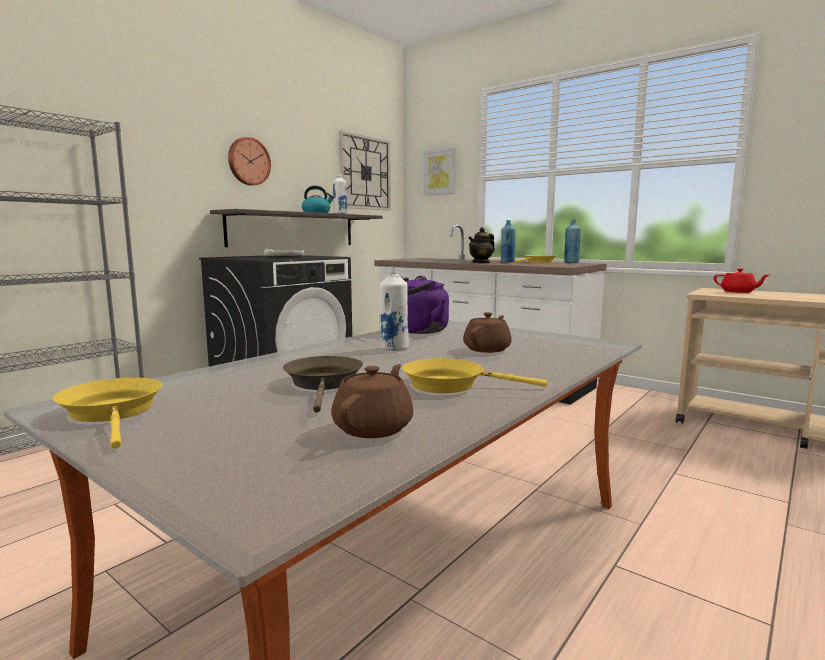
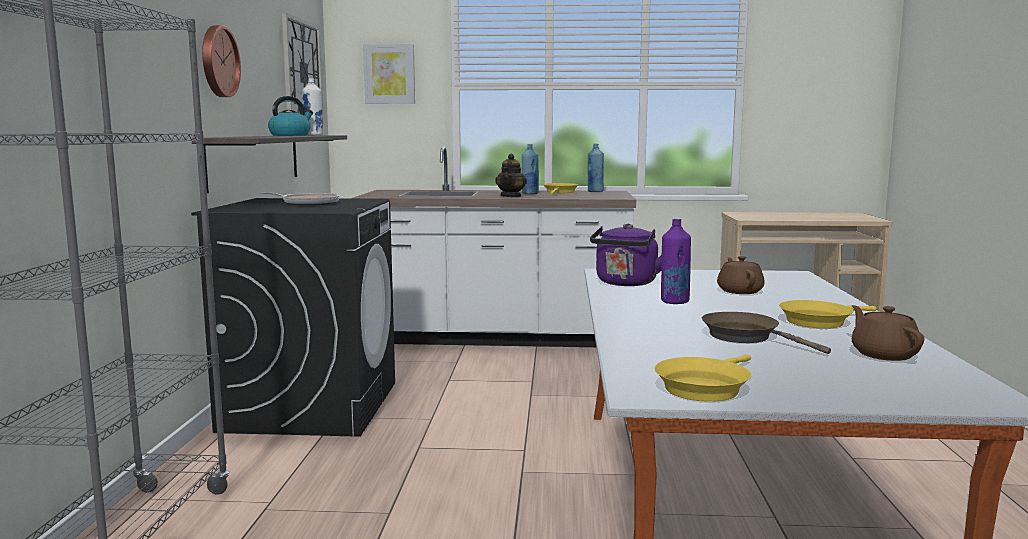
camera: 35 degrees left, 0 degrees up
(113, 412) = (704, 387): yellow frying pan -> yellow frying pan turned 75 degrees counterclockwise
(394, 348) = (674, 302): white bottle -> purple bottle
(738, 292) = (763, 215): red teapot -> none

